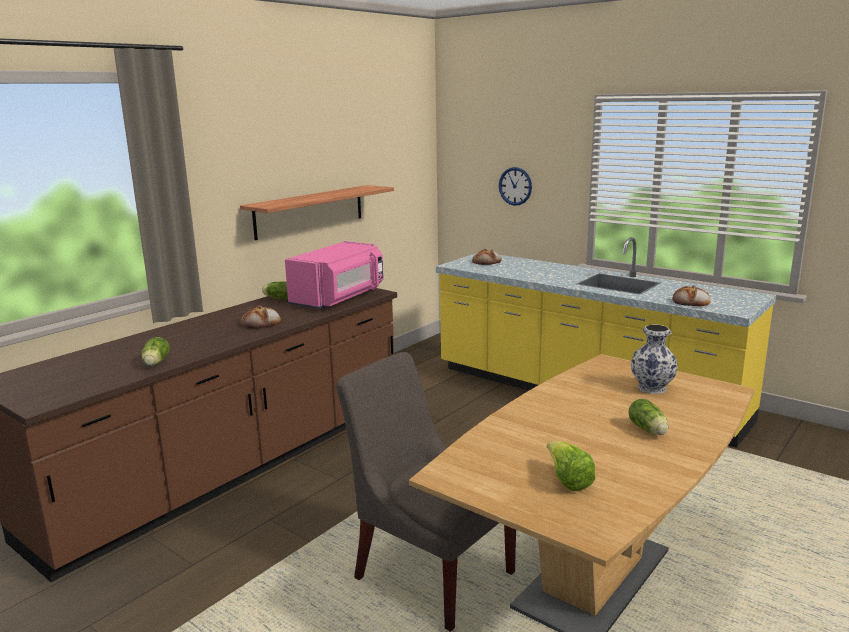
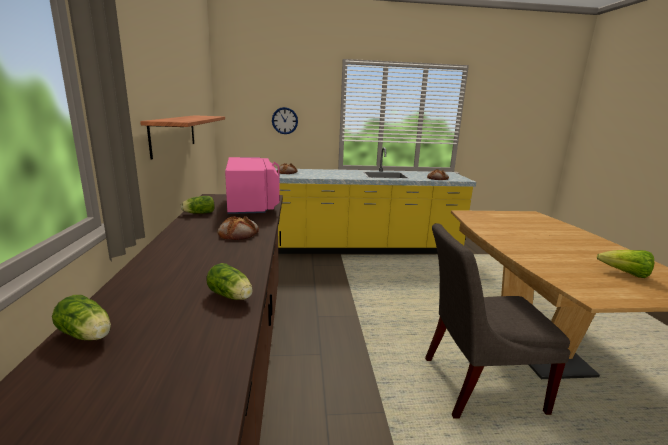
camera: 45 degrees left, 0 degrees up
(649, 430) = (568, 239): lettuce -> lettuce (87, 335)
(651, 388) = (513, 220): vase -> none

